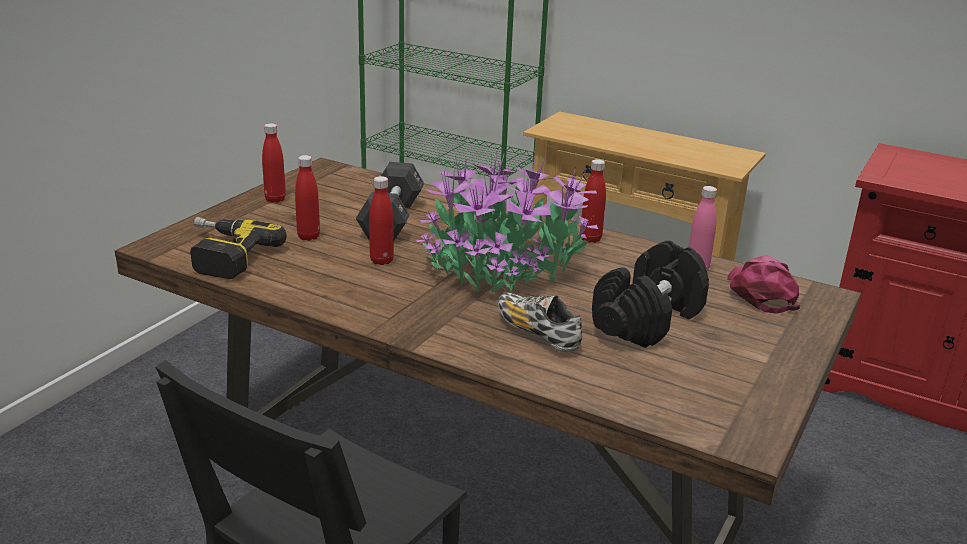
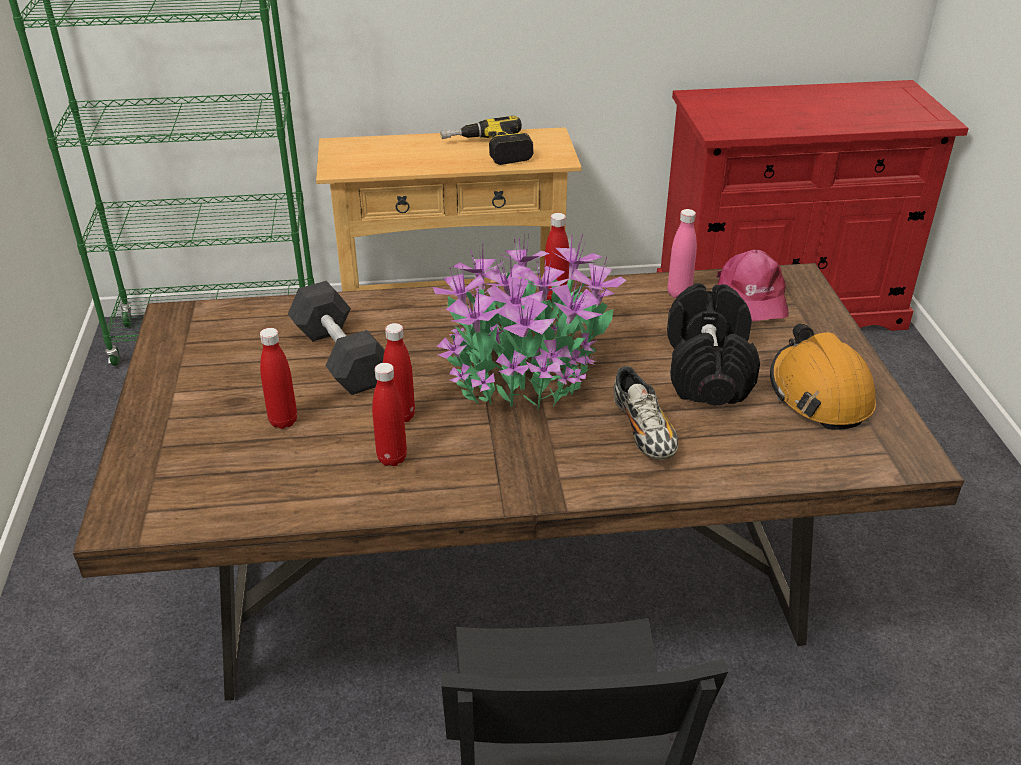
camera: 35 degrees left, 10 degrees up
(222, 255) = (219, 493): power drill -> power drill (488, 151)
(275, 199) = (175, 387): red bottle -> red bottle (392, 458)
(536, 333) = (643, 431): shoe -> shoe turned 120 degrees counterclockwise
(725, 369) = (819, 393): none -> orange hard hat
(761, 292) = (752, 297): pink cap -> pink cap turned 150 degrees counterclockwise

